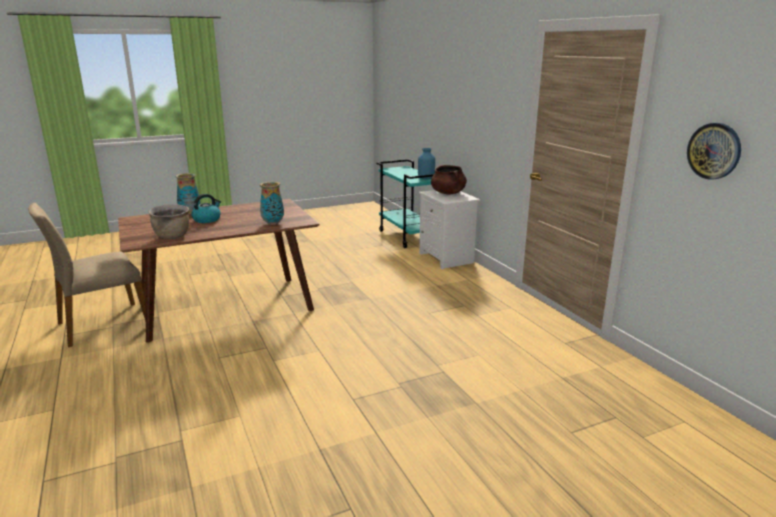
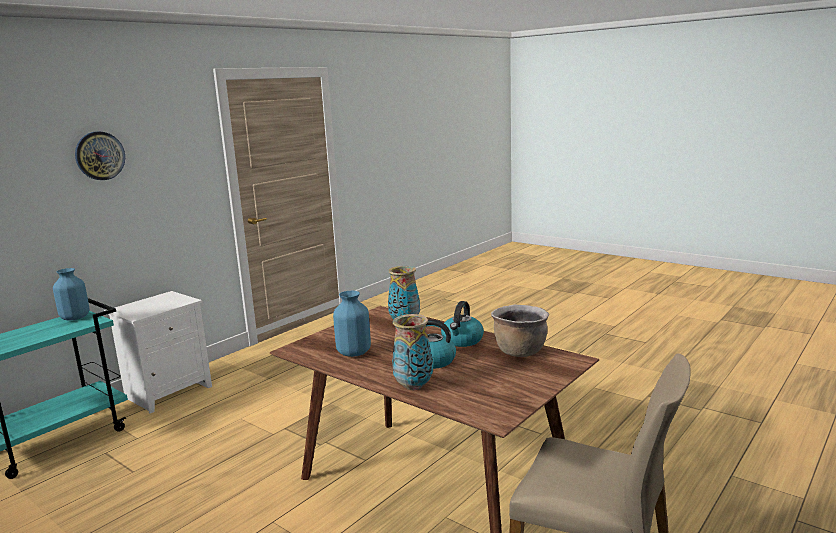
camera: 115 degrees left, 5 degrees down
(216, 229) = (462, 340): none -> kettle
(253, 209) = (354, 352): none -> blue vase
(448, 193) = (142, 306): brown cooking pot -> none
(714, 151) = (373, 146): wall clock -> wall clock (99, 155)

